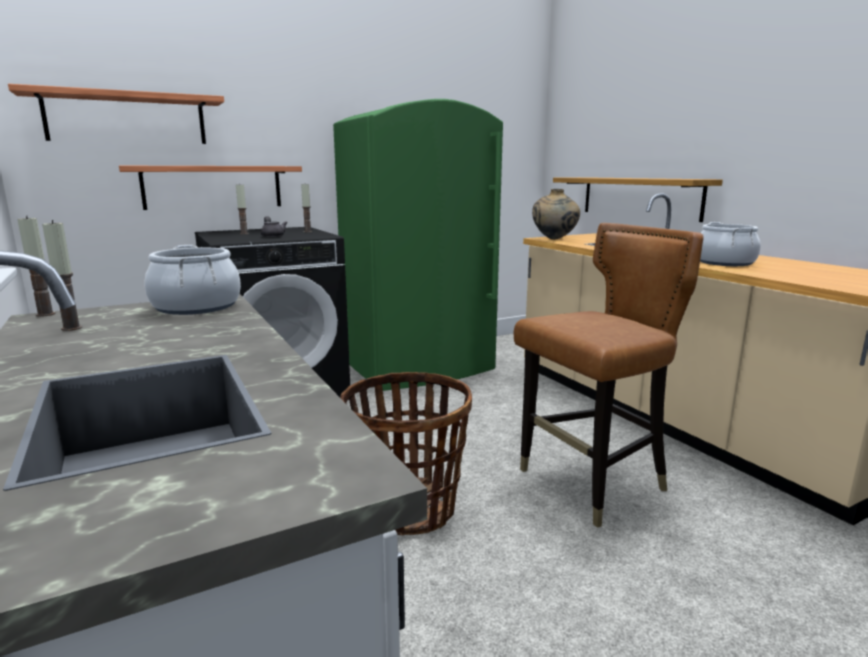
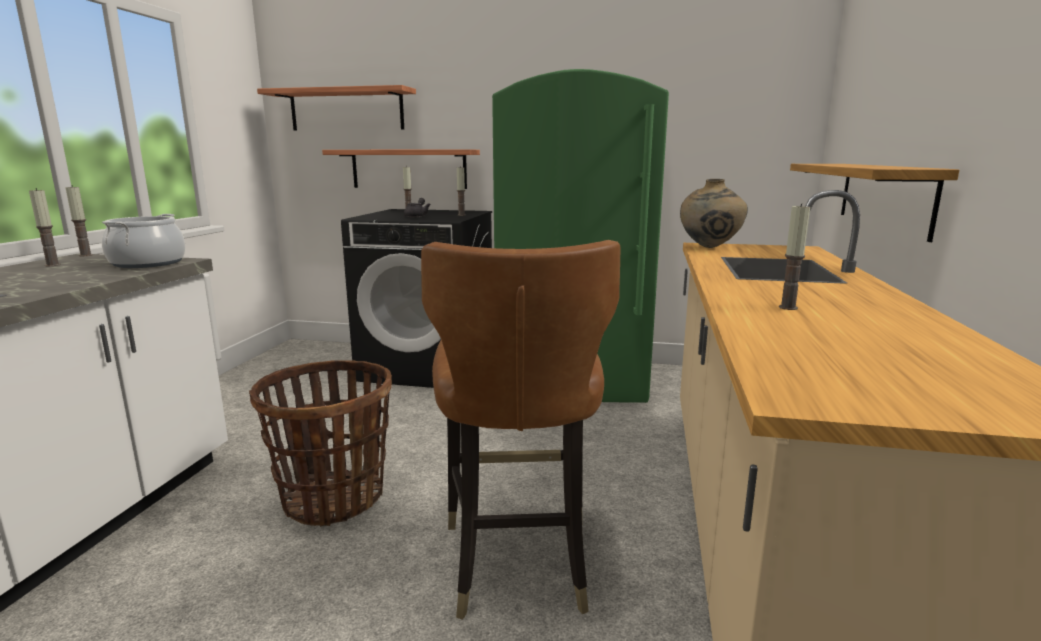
camera: 40 degrees right, 0 degrees up
(592, 484) = (517, 561): brown chair -> brown chair turned 75 degrees clockwise
(724, 262) = (788, 307): cooking pot -> candle

